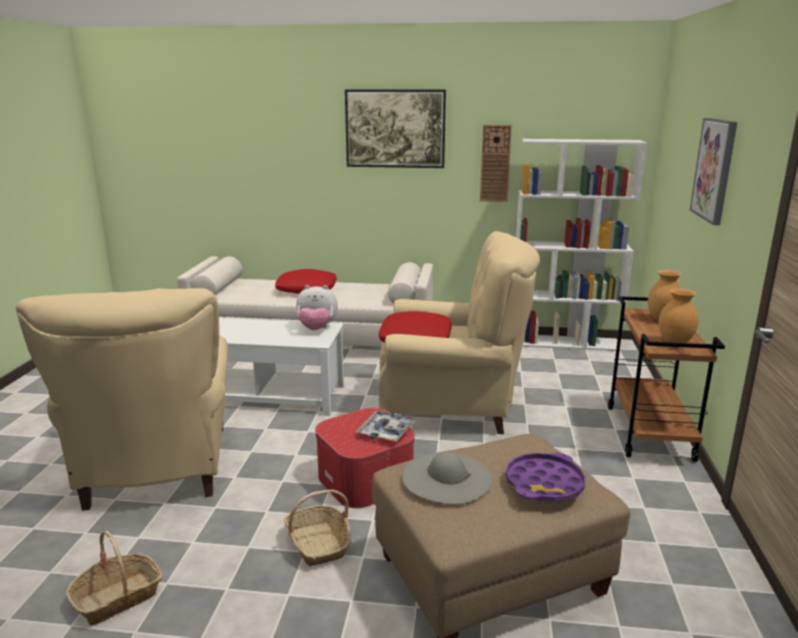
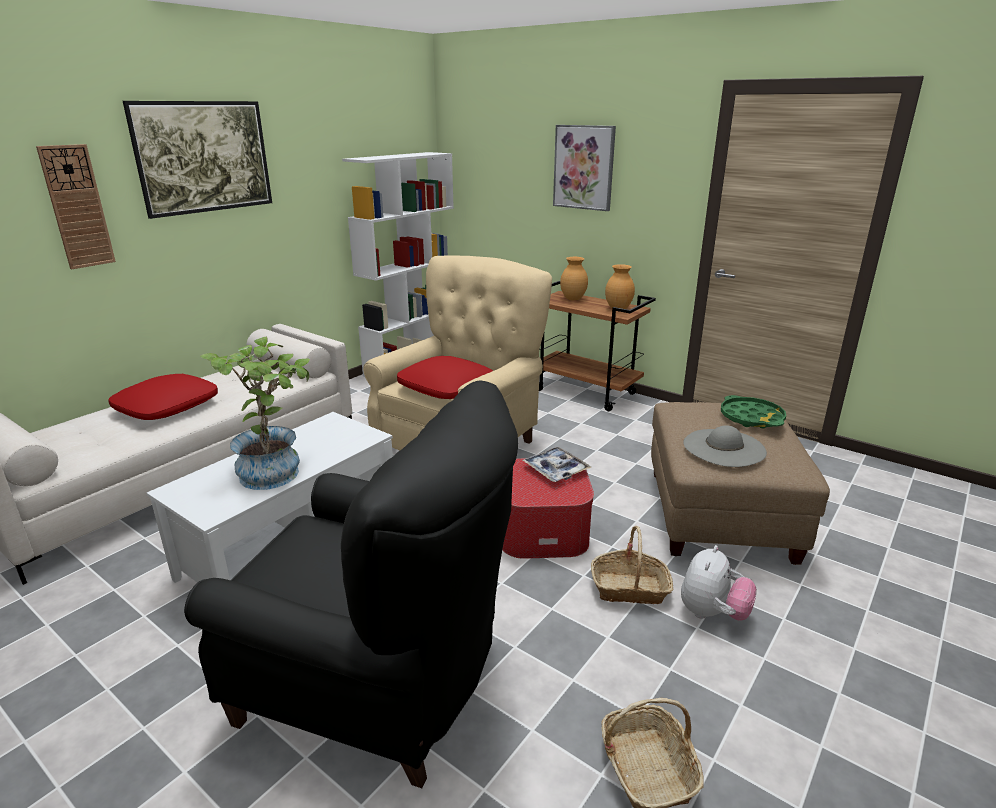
camera: 60 degrees left, 5 degrees up
(157, 469) = (381, 684): beige armchair -> black armchair
(251, 334) = (276, 470): none -> potted plant
(317, 329) = (328, 428): plush toy -> plush toy (712, 613)
(495, 163) = (320, 190): wall clock -> wall clock (77, 207)
(544, 484) = (751, 418): purple tray -> green tray

